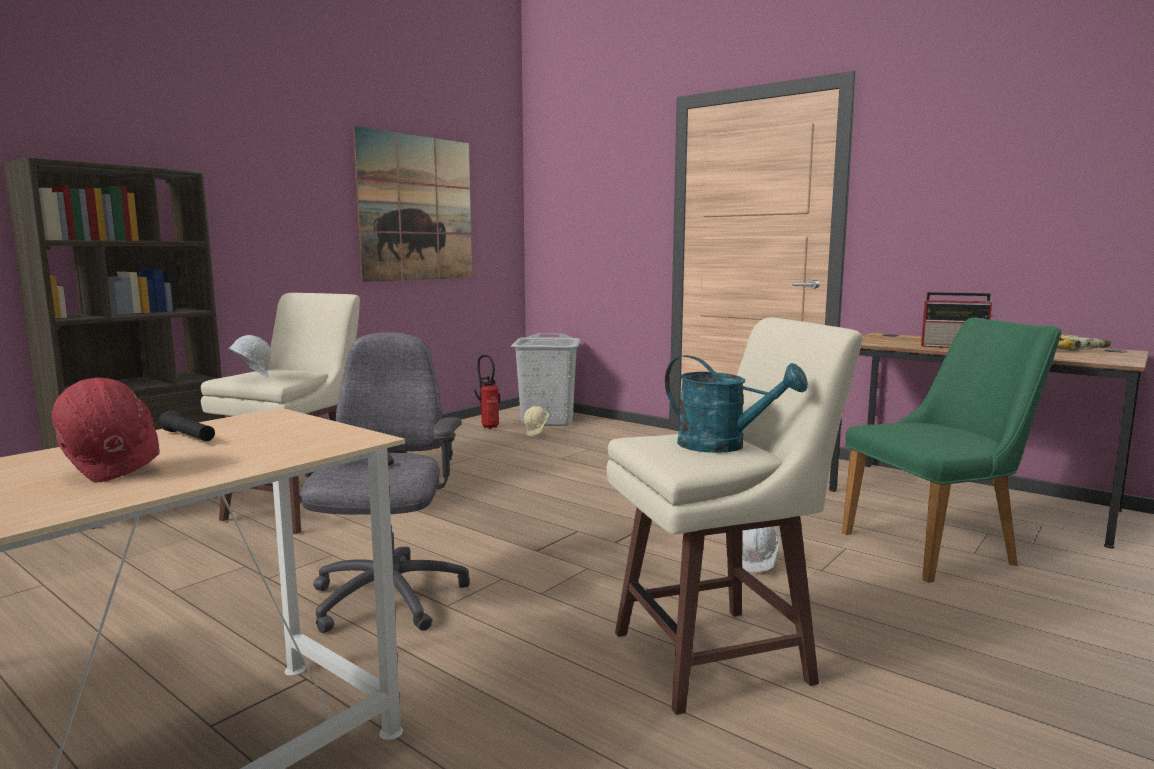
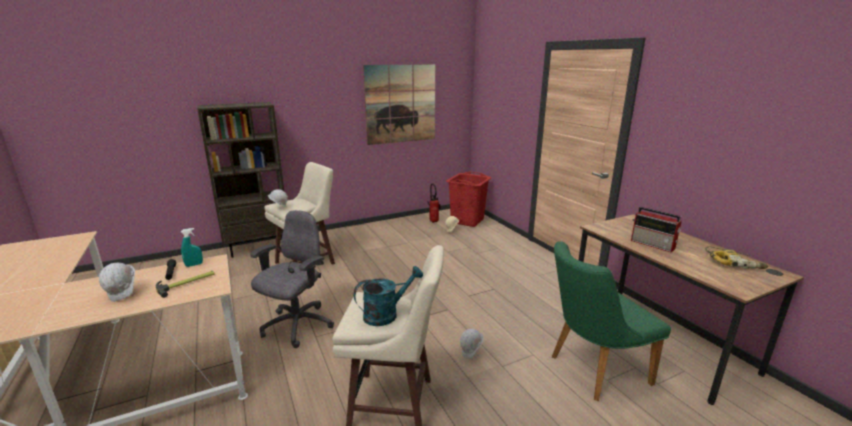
camera: 25 degrees right, 10 degrees up
(113, 471) = (124, 294): red hard hat -> white hard hat
(228, 423) = (194, 265): none -> turquoise spray bottle
(266, 441) = (187, 283): none -> hammer
(548, 420) = (467, 221): grey laundry basket -> red laundry basket
(723, 446) = (386, 314): turquoise watering can -> turquoise watering can turned 90 degrees counterclockwise
(941, 547) = (591, 370): green chair -> green chair turned 150 degrees clockwise

